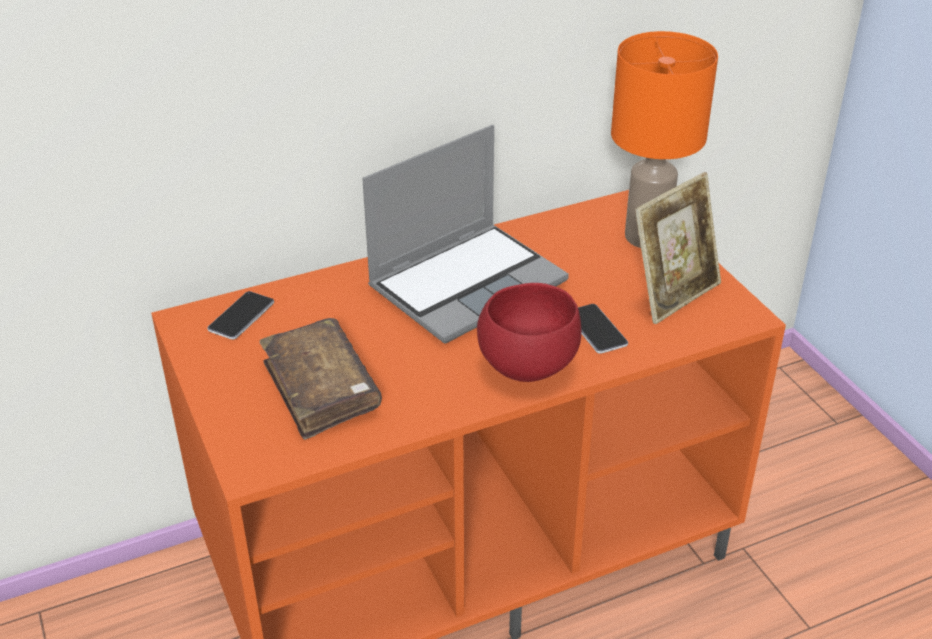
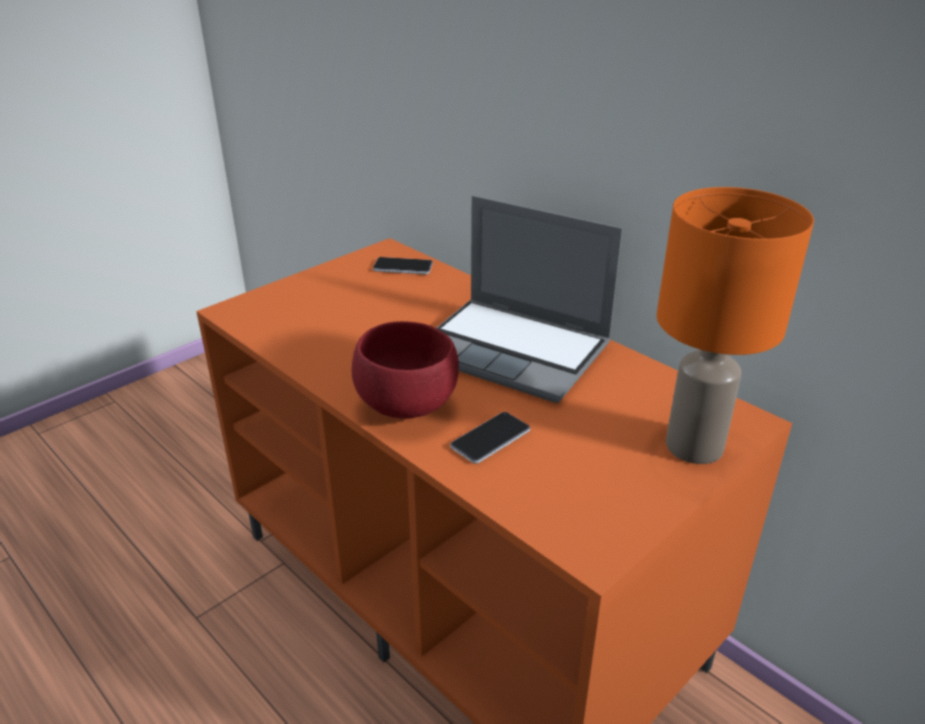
camera: 70 degrees right, 5 degrees down
(321, 389) = (330, 316): brown book -> none
(673, 294) = (593, 484): picture frame -> none

